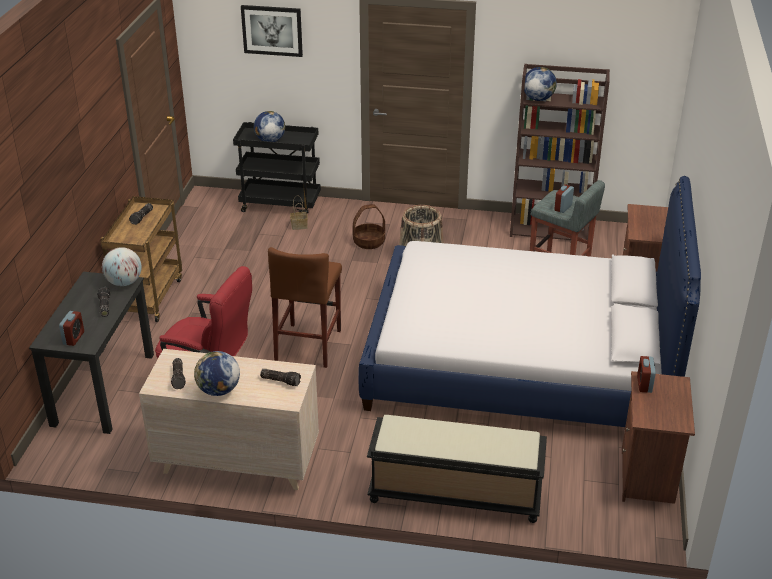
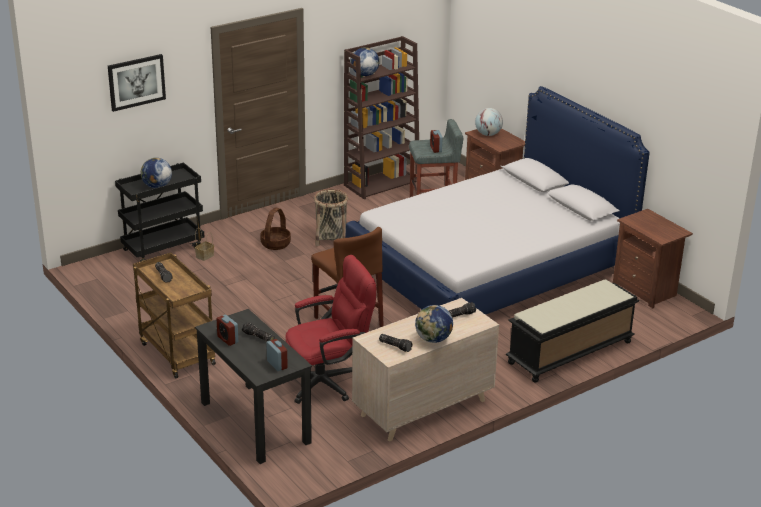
camera: 45 degrees left, 5 degrees down
(124, 282) = (241, 318): globe -> globe (488, 134)
(644, 384) = (634, 222): alarm clock -> alarm clock (227, 339)

